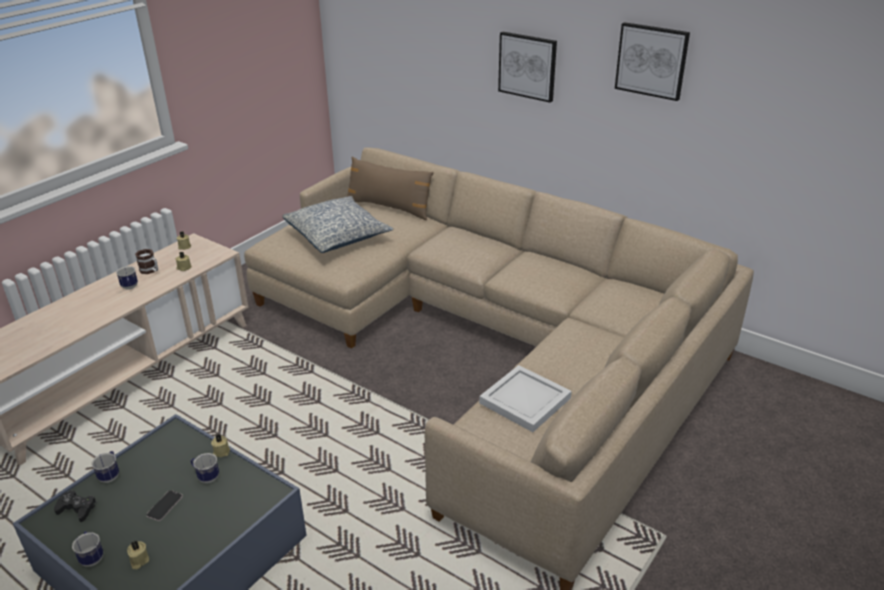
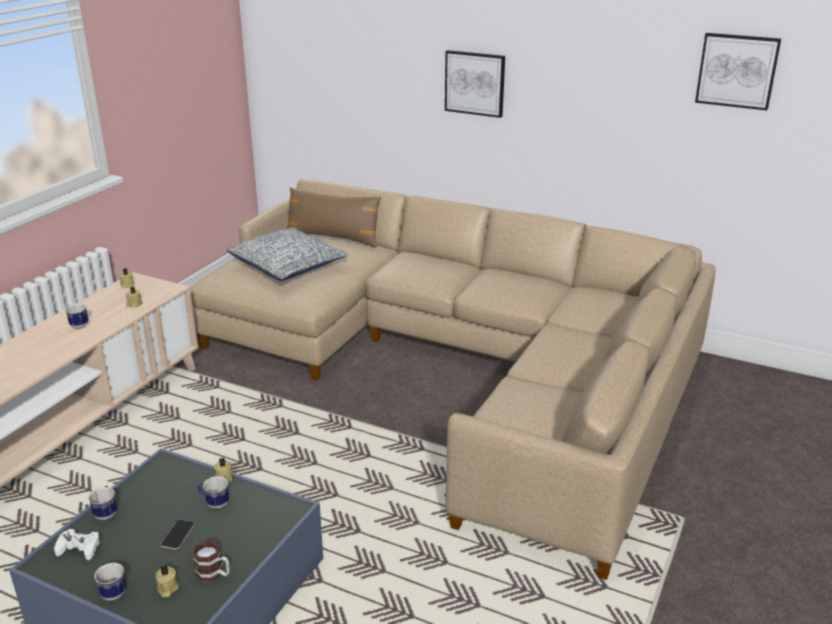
camera: 10 degrees left, 5 degrees down
(77, 509) = (79, 548): black game controller -> white game controller
(150, 271) = (97, 310): mug -> mug (214, 574)
(526, 400) = (533, 396): white tray -> none
(651, 60) = (603, 68): picture -> picture (737, 71)

